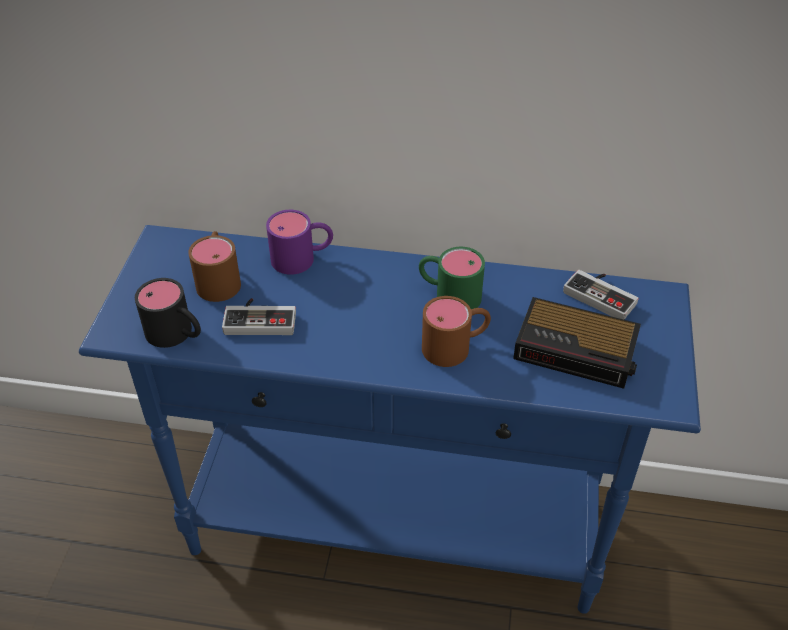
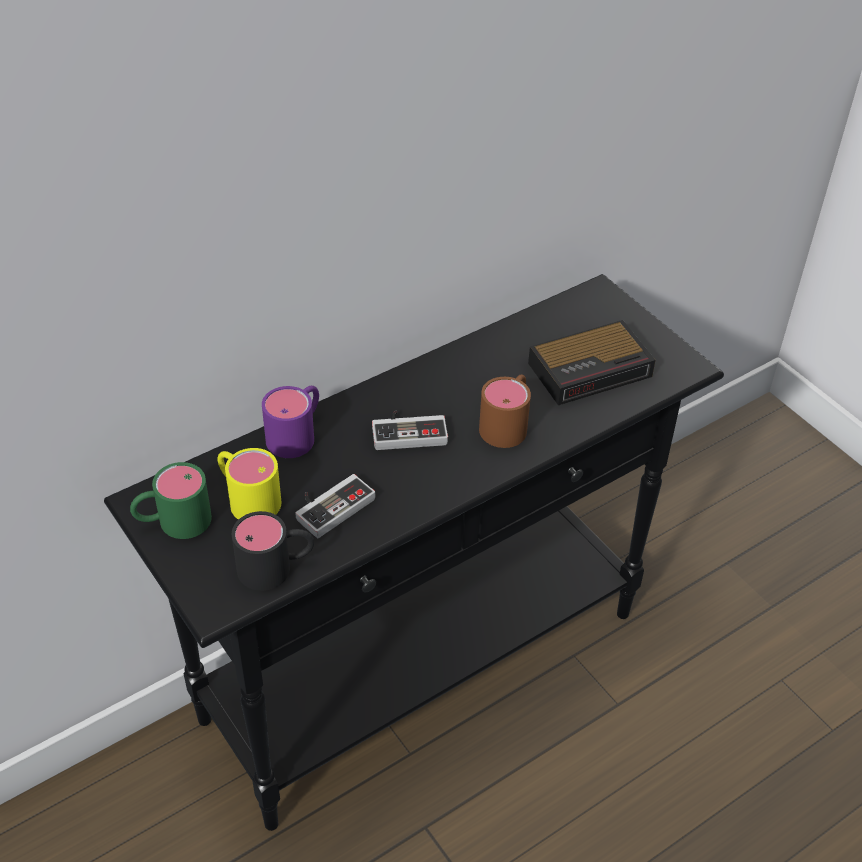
camera: 45 degrees left, 0 degrees up
(219, 278) = (247, 497): brown mug -> yellow mug
(396, 528) = (424, 666): blue console table -> black console table
(448, 294) = (453, 387): green mug -> green mug (173, 522)
(602, 294) = (559, 317): game controller -> game controller (409, 431)

